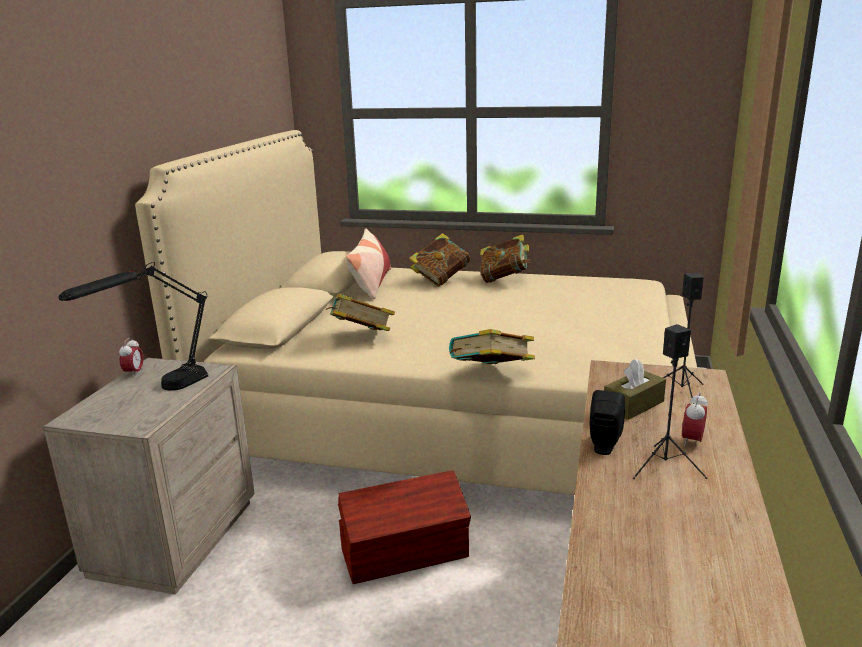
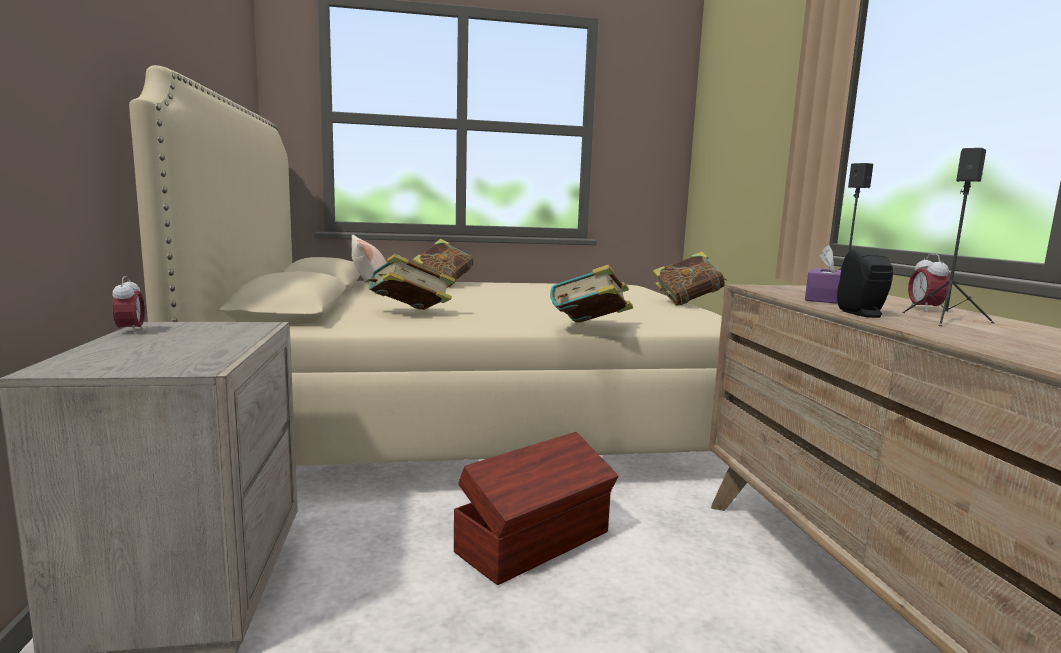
camera: 25 degrees left, 10 degrees down
(158, 392) = (194, 342): black table lamp -> none
(504, 279) = (506, 284): book -> book (687, 303)
(633, 405) = (824, 298): brown tissue box -> purple tissue box

